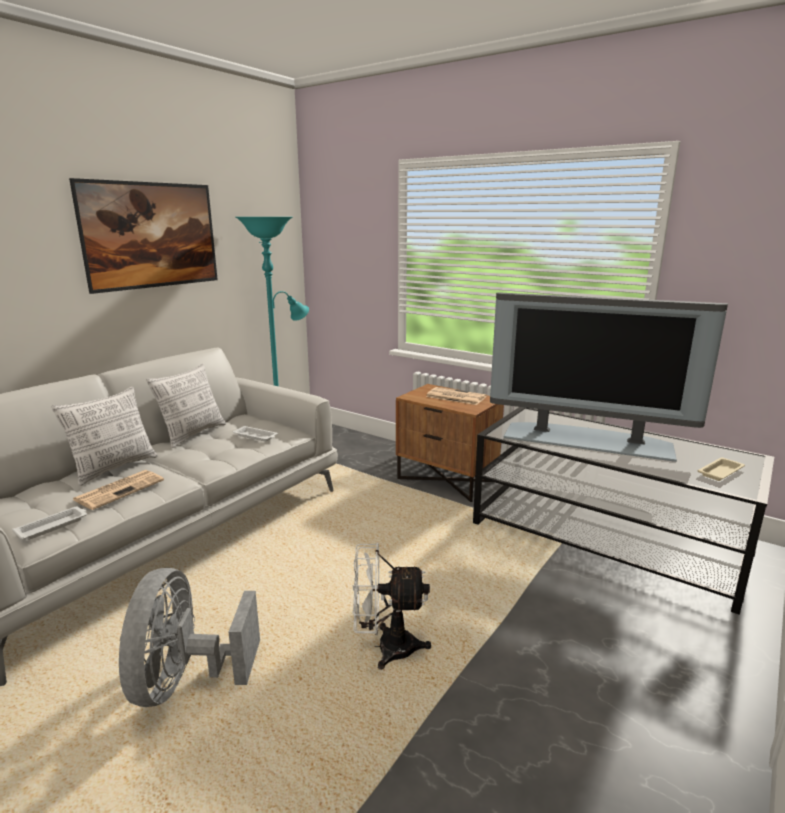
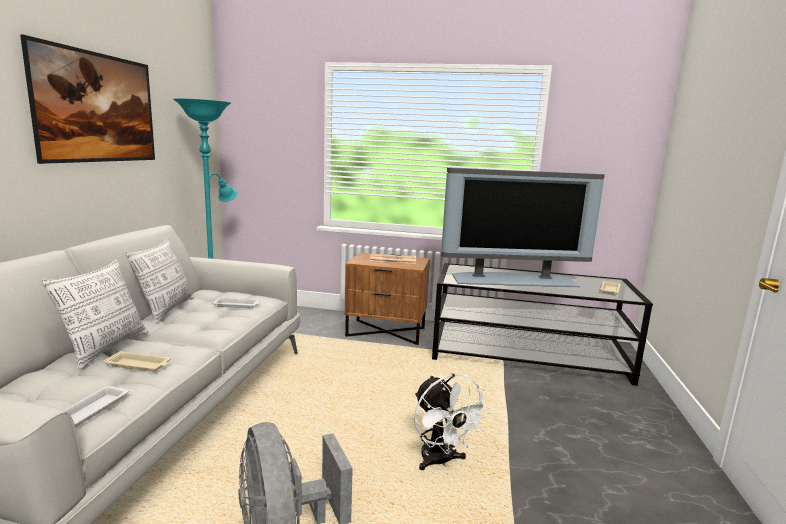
camera: 25 degrees left, 5 degrees down
(120, 489) = (139, 365): newspaper -> beige tray
(386, 648) = (440, 462): white fan -> white fan turned 90 degrees counterclockwise

